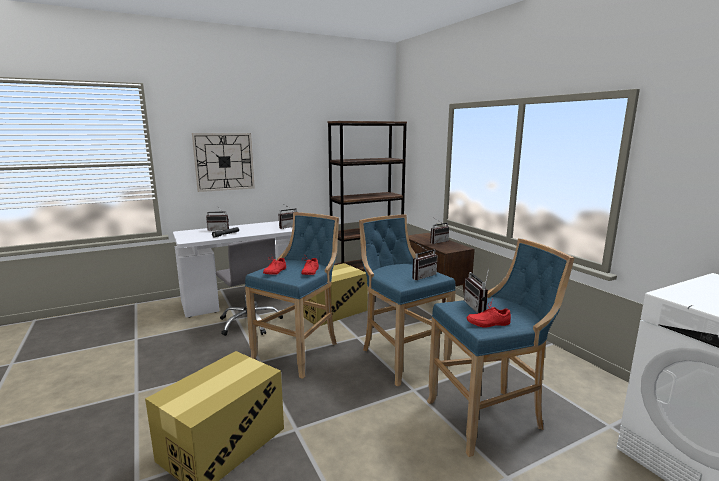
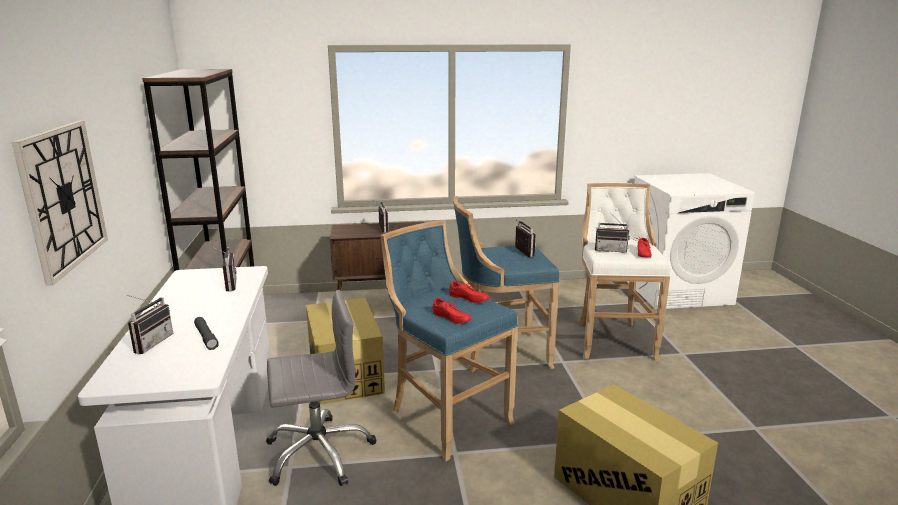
camera: 70 degrees left, 5 degrees up
(488, 417) = (612, 339): blue stool -> white stool

